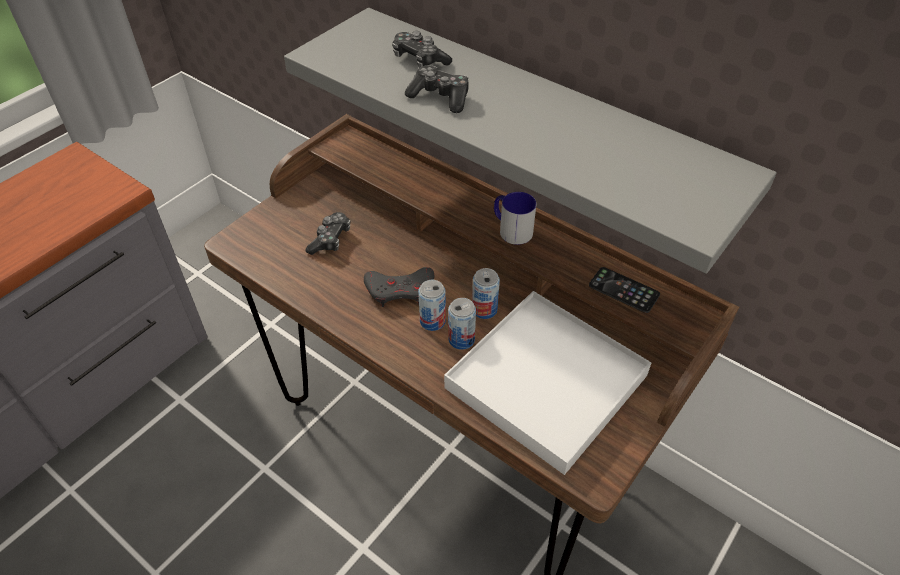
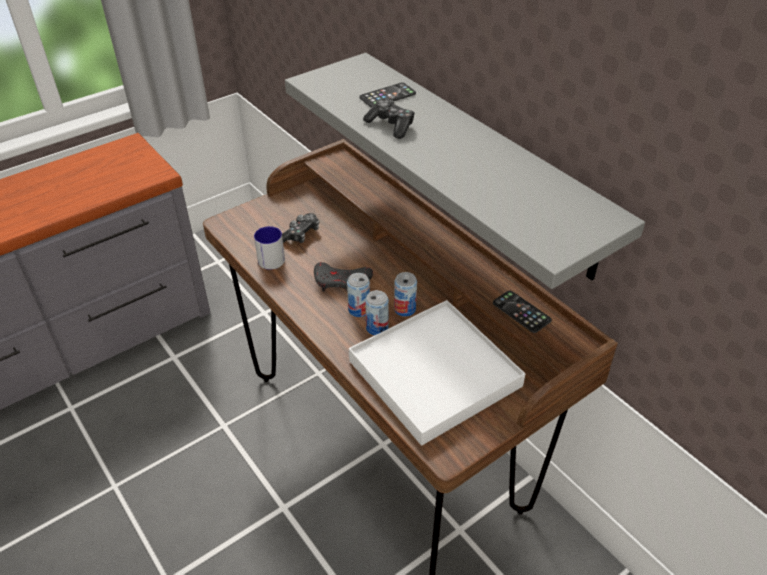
camera: 15 degrees right, 5 degrees down
(419, 60) = (387, 96): game controller -> phone
(511, 229) = (444, 248): mug -> mug (269, 257)

